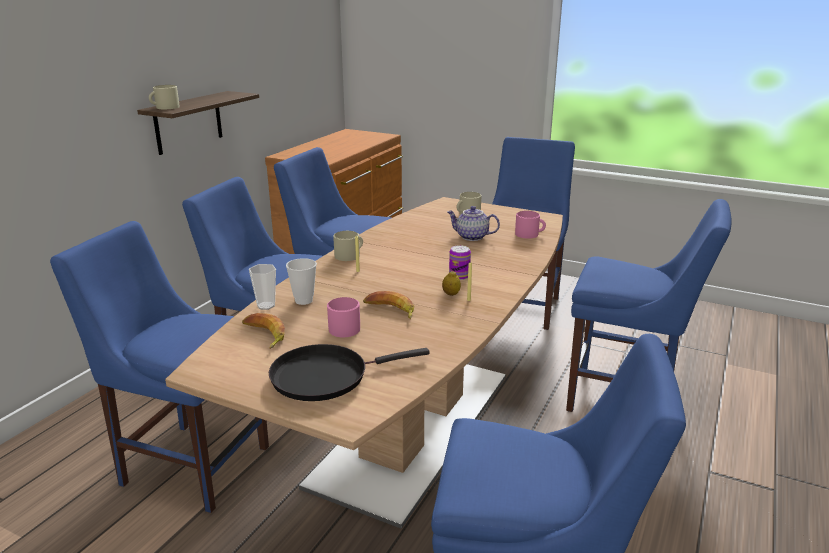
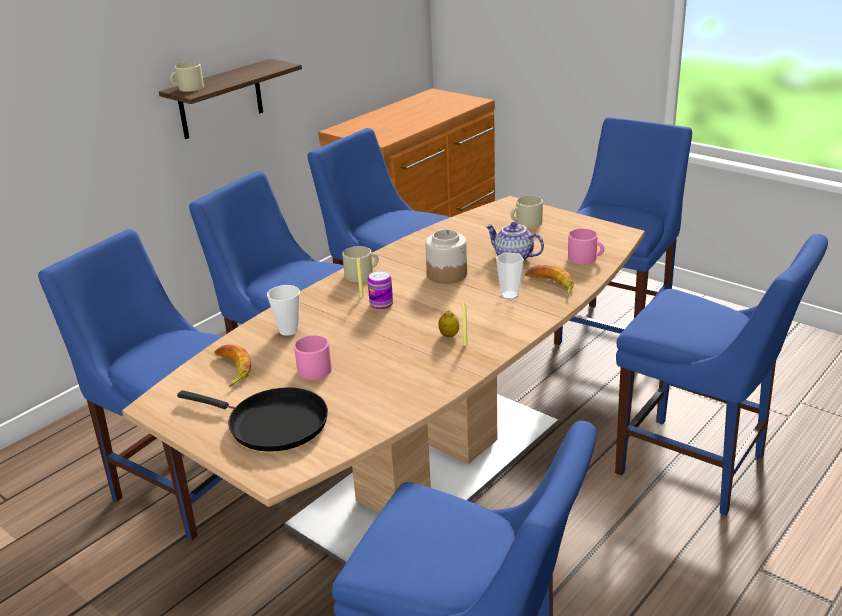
camera: 15 degrees right, 5 degrees up
(266, 306) = (247, 334): cup -> cup (509, 295)
(325, 376) = (272, 424): black frying pan -> black frying pan turned 150 degrees counterclockwise
(390, 310) = (373, 350): banana -> banana (550, 284)
(423, 251) = (447, 274): none -> jar
(459, 276) = (470, 311): can -> can (381, 305)

